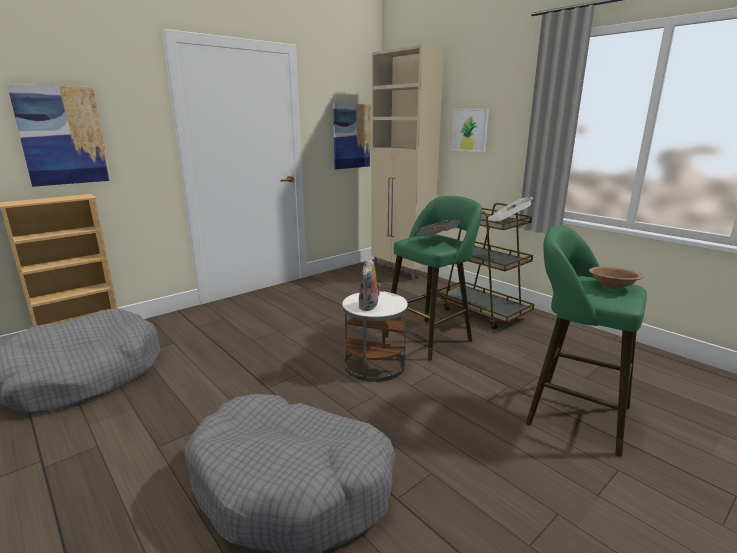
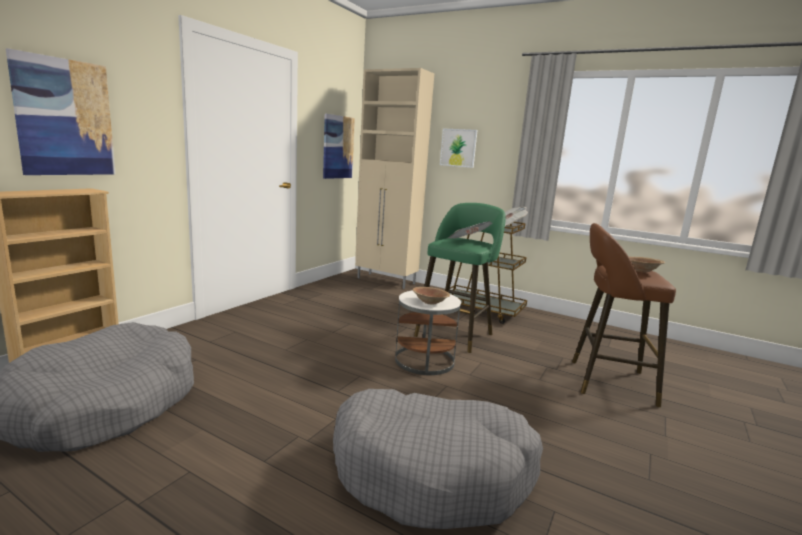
camera: 20 degrees left, 5 degrees down
(369, 307) = (430, 302): plush toy -> brown bowl
(571, 413) = (606, 381): green stool -> brown stool

